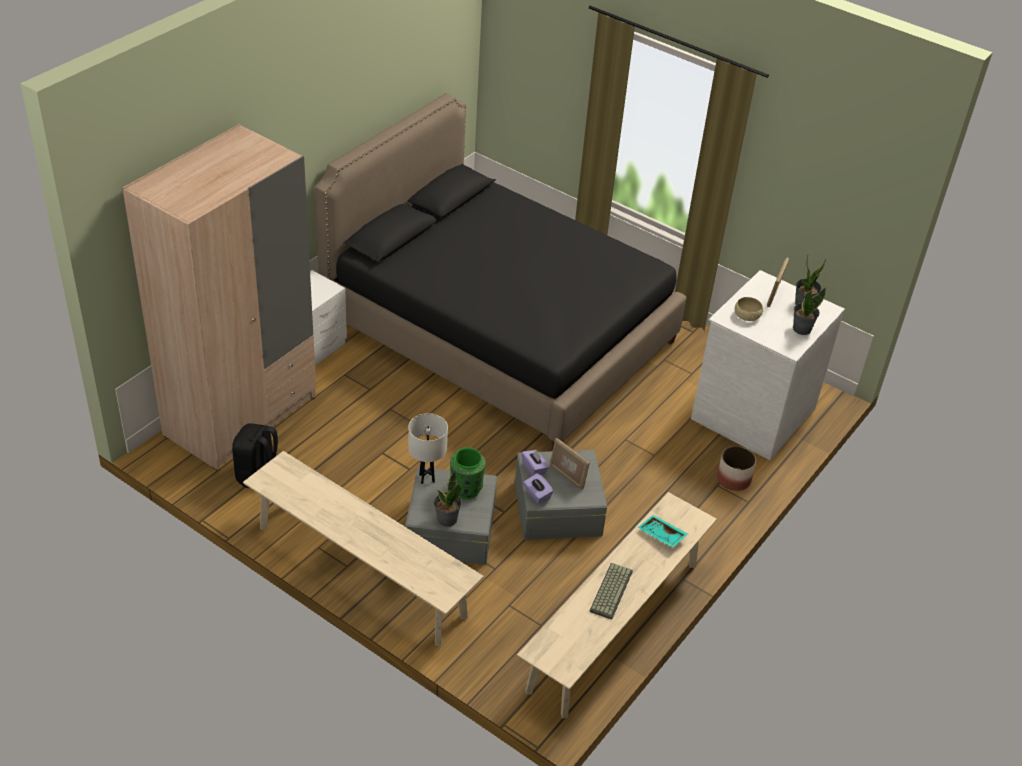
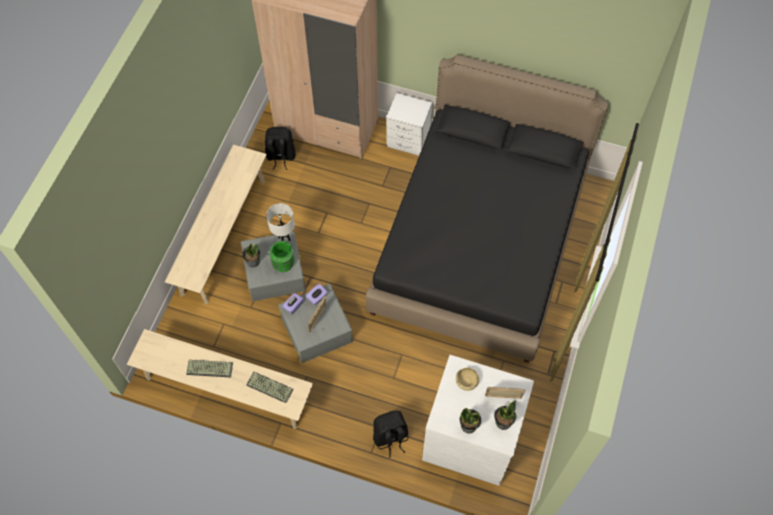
camera: 75 degrees right, 20 degrees up
(661, 535) = (269, 388): turquoise tray -> keyboard
(733, 479) = (390, 438): planter -> black backpack

